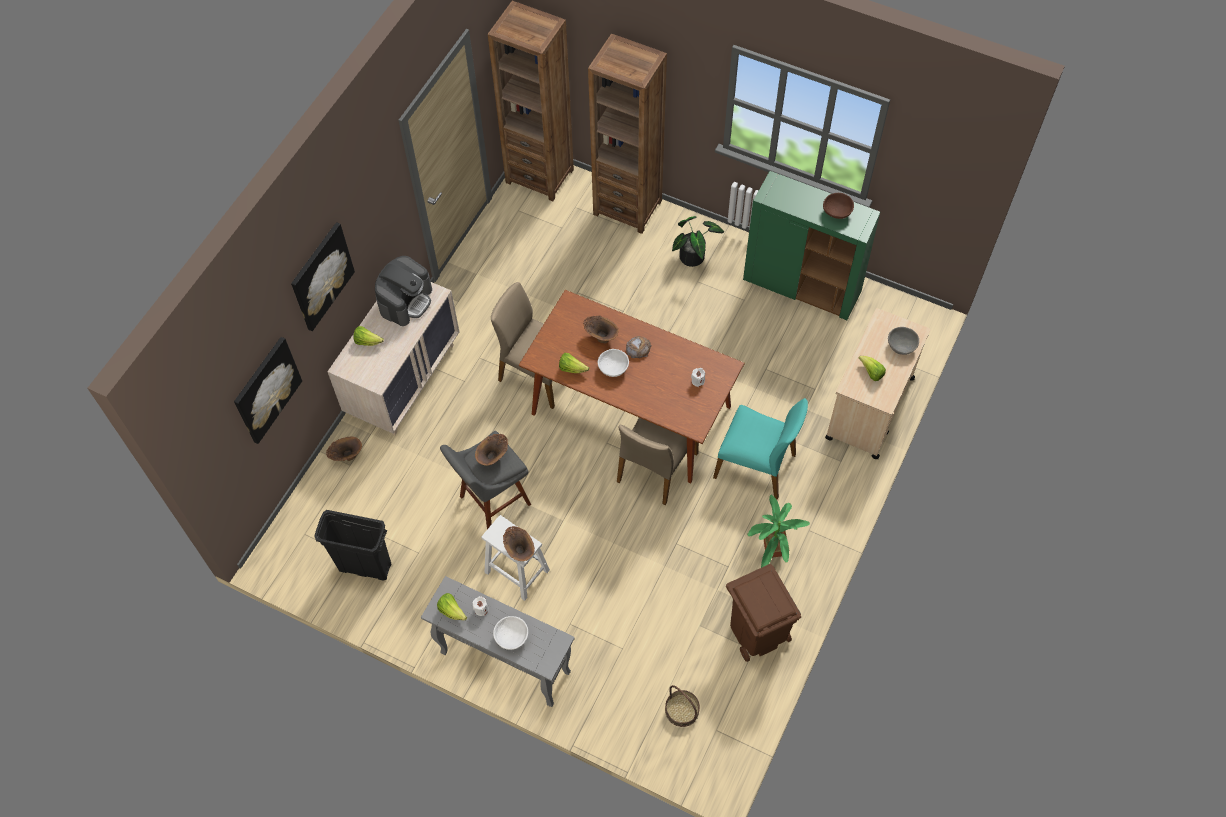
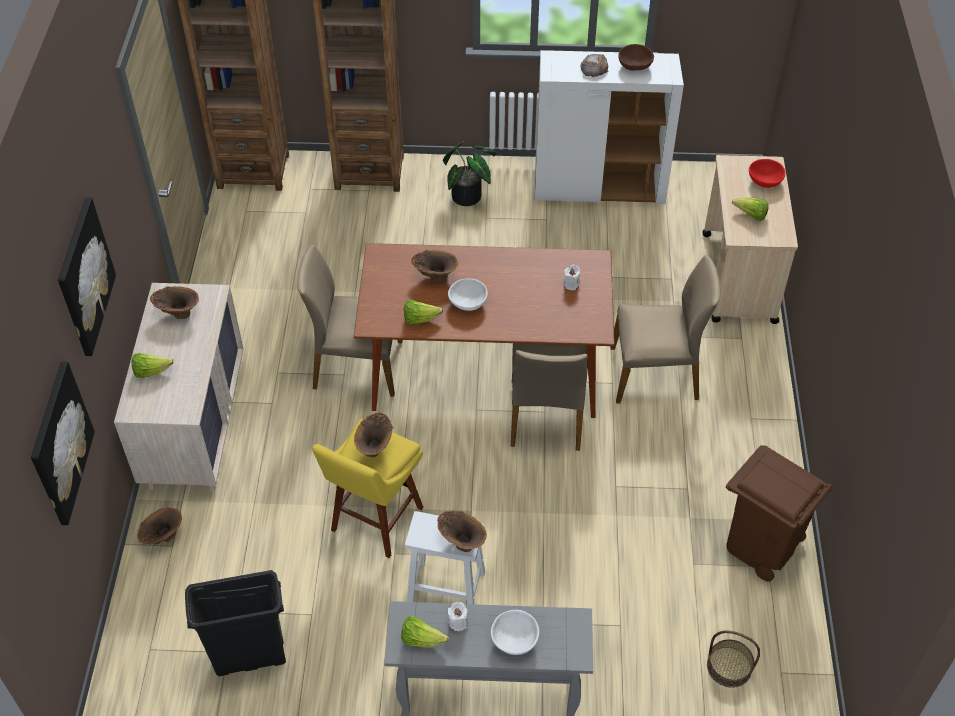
camera: 25 degrees left, 10 degrees down
(406, 300) = (178, 313): coffee machine -> brown vase
(492, 502) = (374, 522): grey stool -> yellow stool
(638, 348) = (485, 274): bread -> bread (594, 68)
(756, 465) = (655, 374): turquoise chair -> beige chair
(771, 555) = (726, 458): potted plant -> none
(802, 286) = (599, 188): green cabinet -> white cabinet
(901, 346) = (765, 181): grey bowl -> red bowl

